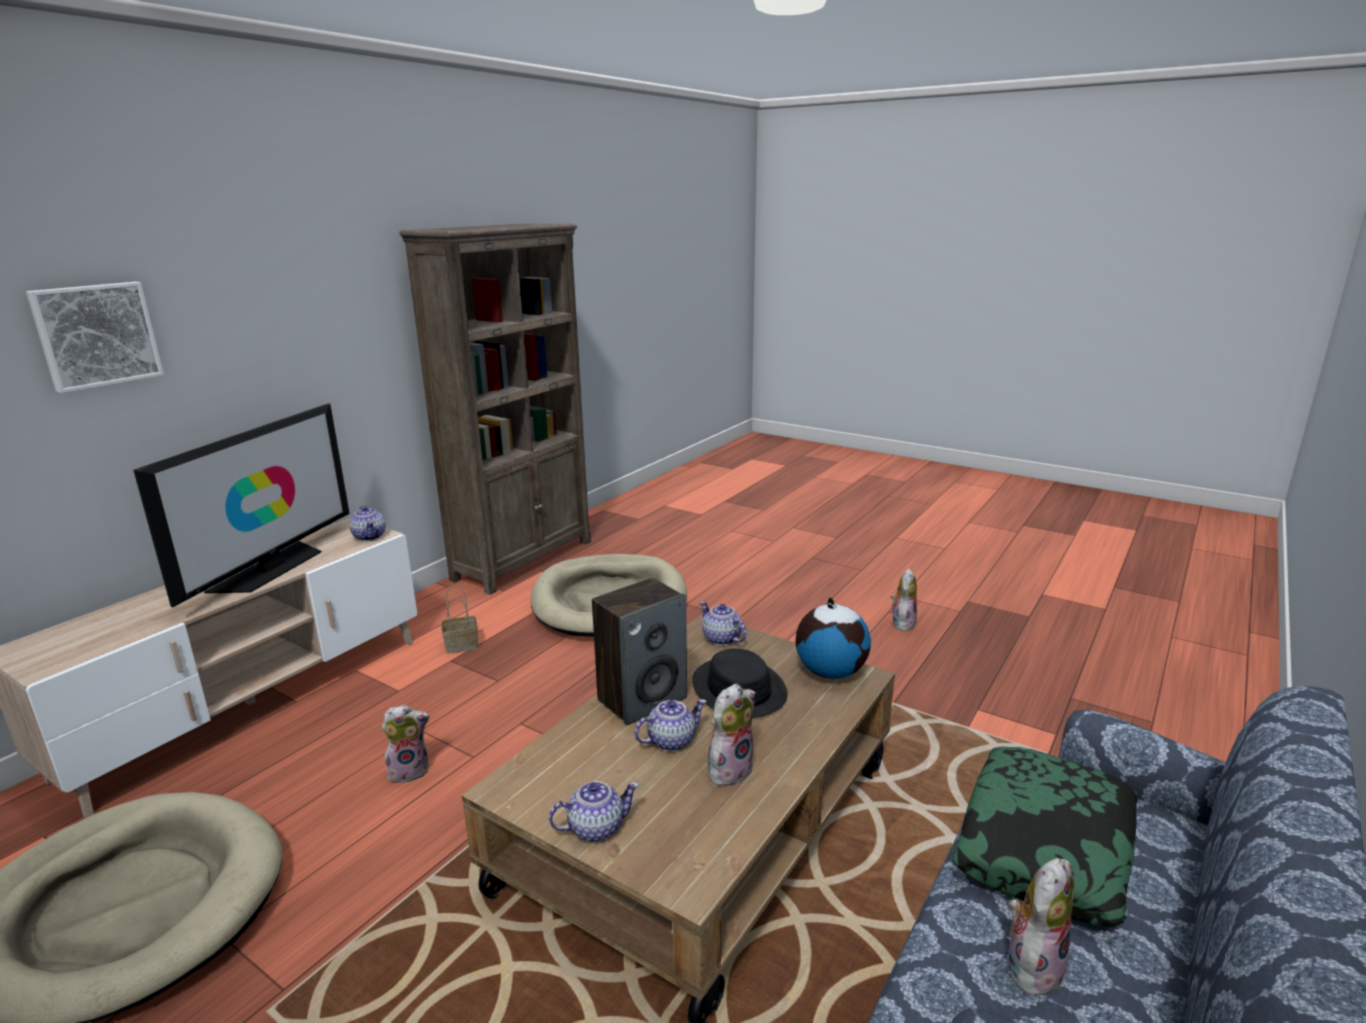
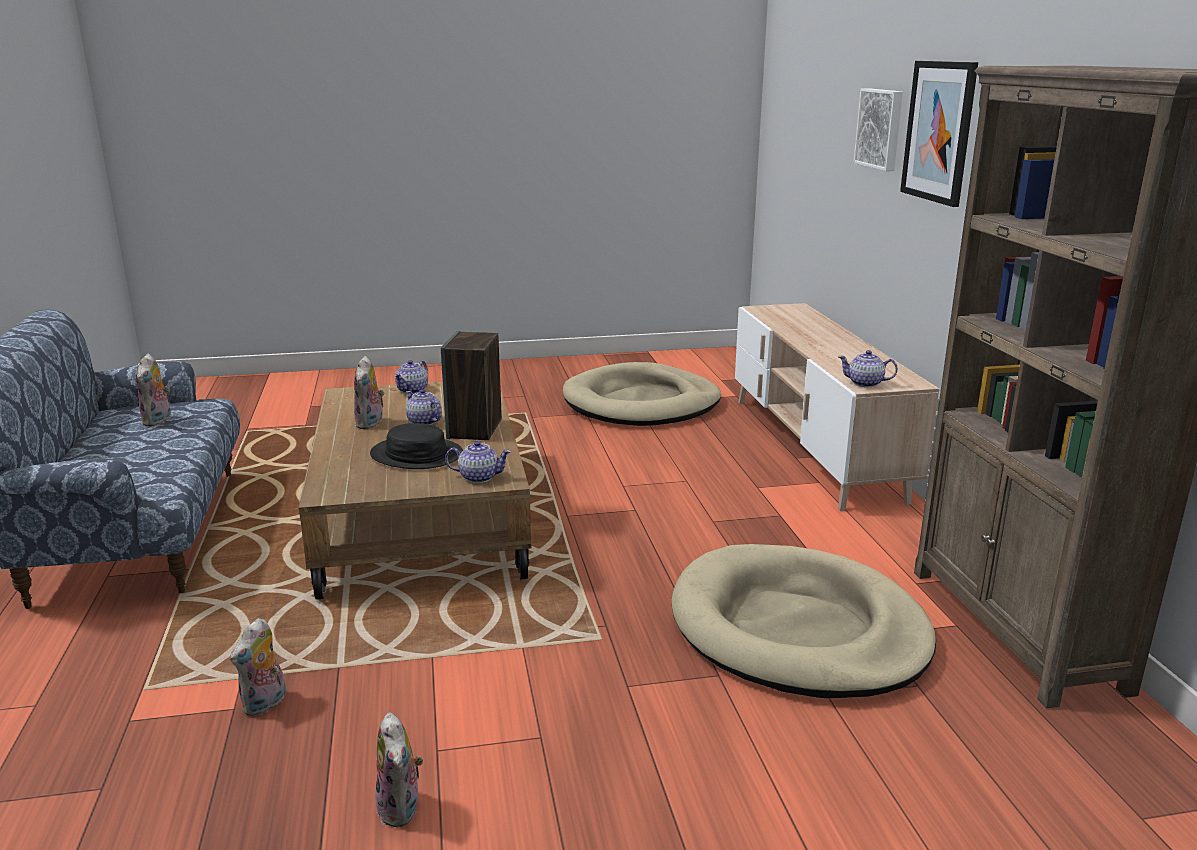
camera: 135 degrees right, 0 degrees up
(236, 310) = (939, 131): none -> picture
(271, 568) = (836, 353): television -> none
(410, 770) = (642, 467): plush toy -> plush toy (265, 704)
(460, 646) = (803, 526): basket -> none
(671, 740) = (423, 422): teapot -> teapot turned 120 degrees clockwise
(830, 672) = (356, 488): globe -> none
(1045, 847) = (149, 455): pillow -> none

